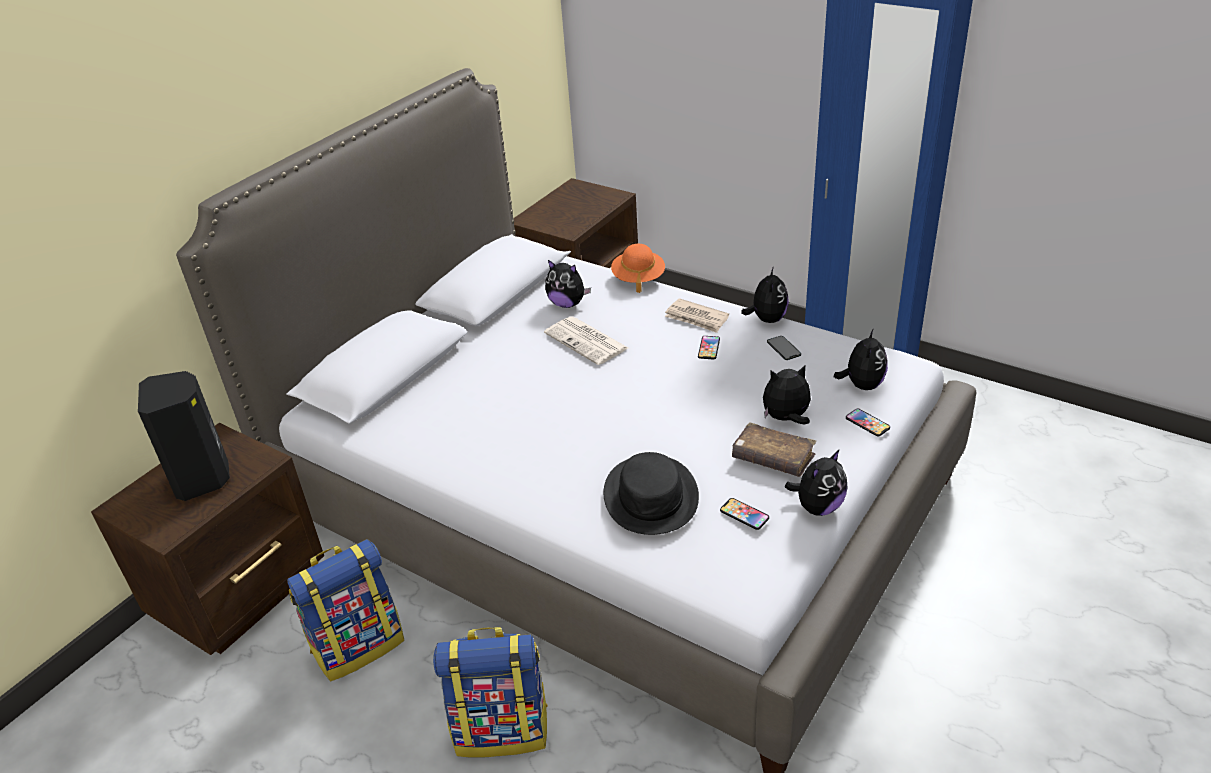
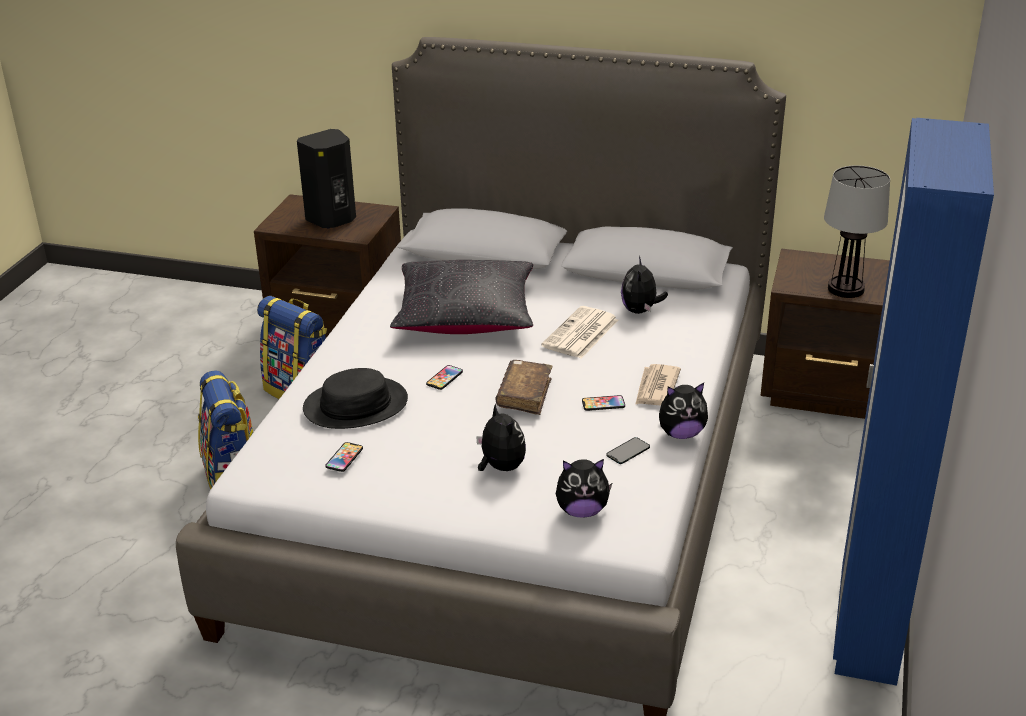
camera: 70 degrees right, 5 degrees down
(509, 403) = (465, 315): none -> black pillow
(592, 210) = (846, 289): none -> table lamp
(638, 278) = (714, 341): orange hat -> none
(773, 458) = (433, 466): brown book -> brown book (524, 394)
(818, 507) = (371, 501): plush toy -> none
(867, 423) = (512, 519): phone -> phone (444, 378)

